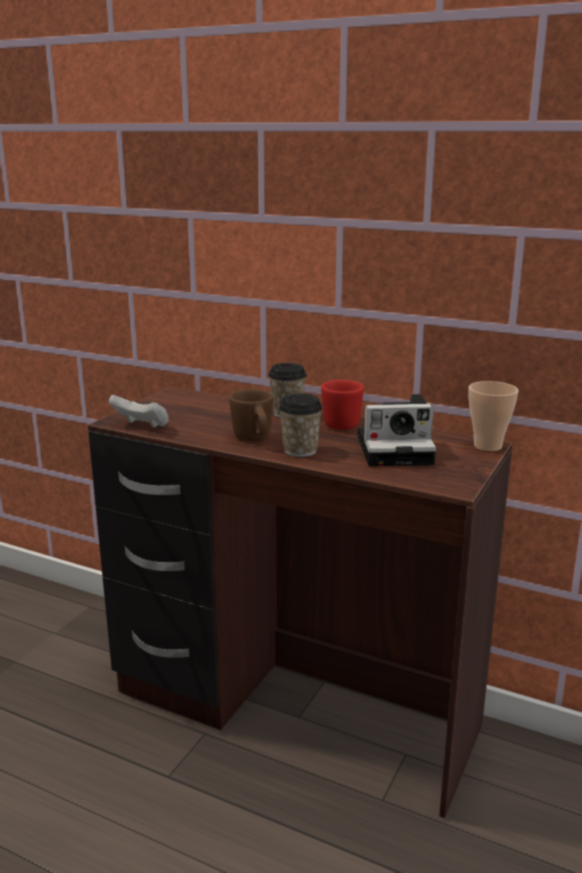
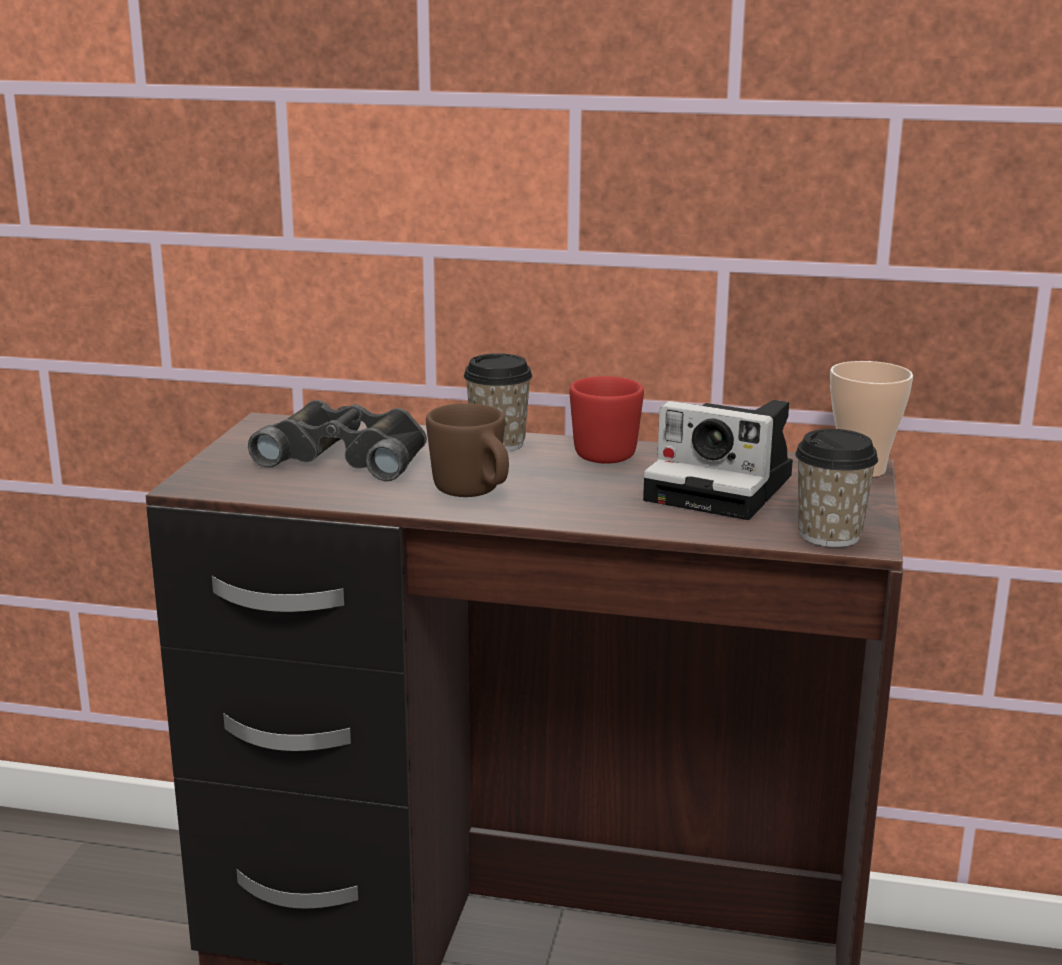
camera: 15 degrees left, 0 degrees up
(142, 426) = (253, 488): white game controller -> none
(203, 413) = (348, 456): none -> black binoculars
(300, 450) = (567, 505): cup -> cup (829, 535)
(397, 449) = (726, 488): camera -> camera turned 45 degrees clockwise

